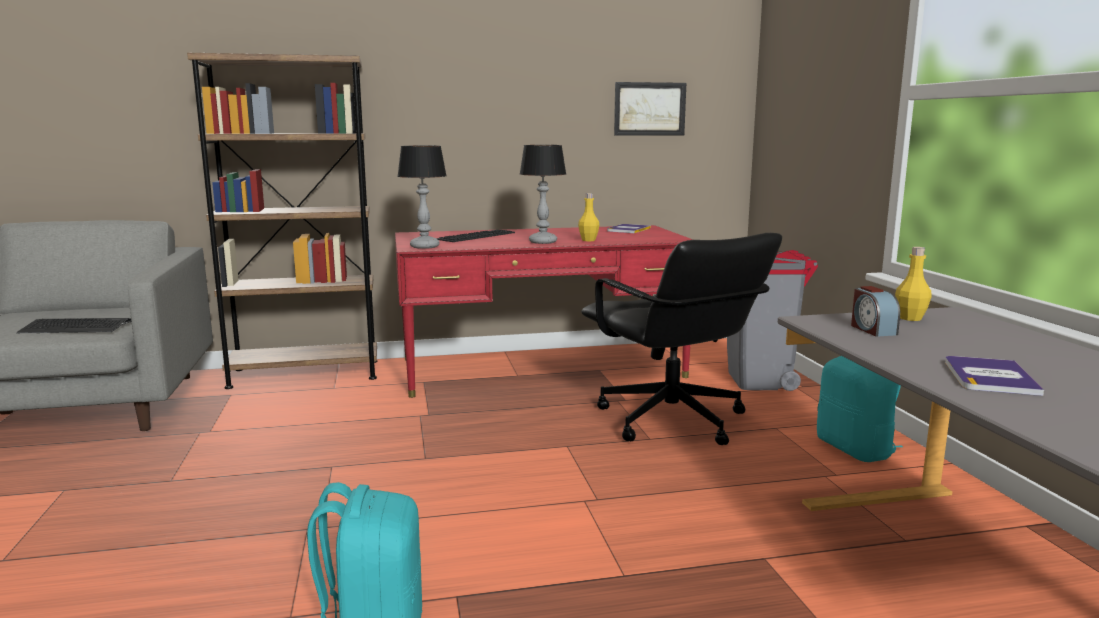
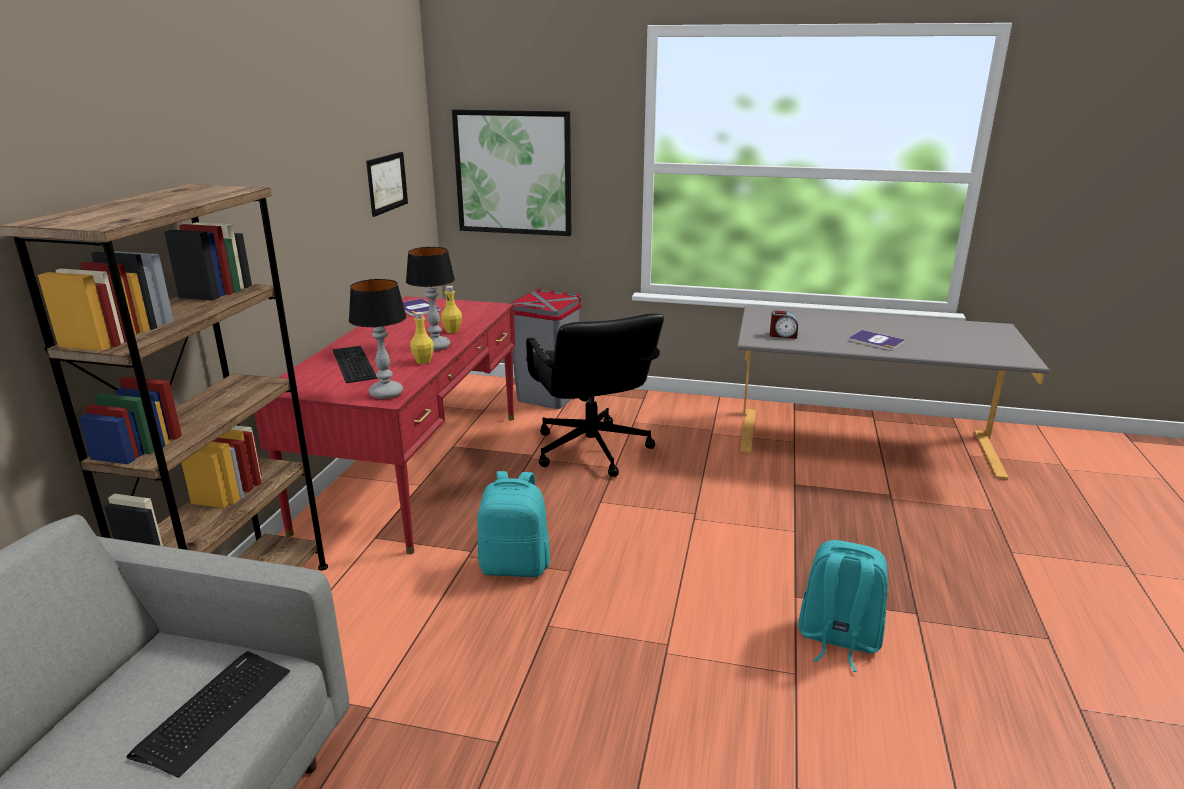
camera: 65 degrees left, 10 degrees up
(671, 421) = (591, 450): black office chair -> black office chair turned 75 degrees clockwise
(800, 110) = (513, 173): none -> picture
(857, 449) = (685, 412): turquoise backpack -> turquoise backpack (515, 566)
(910, 318) = (764, 321): yellow bottle -> yellow bottle (423, 361)

